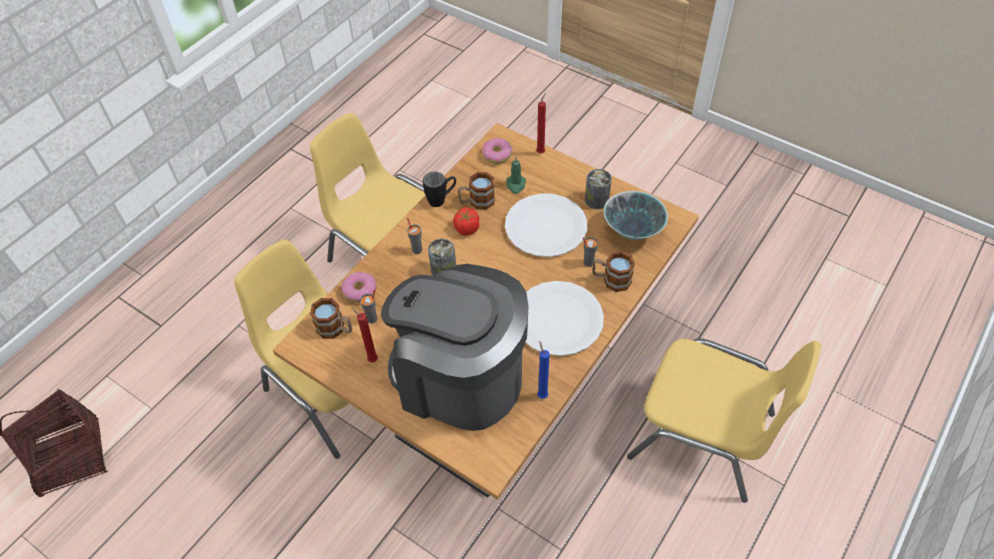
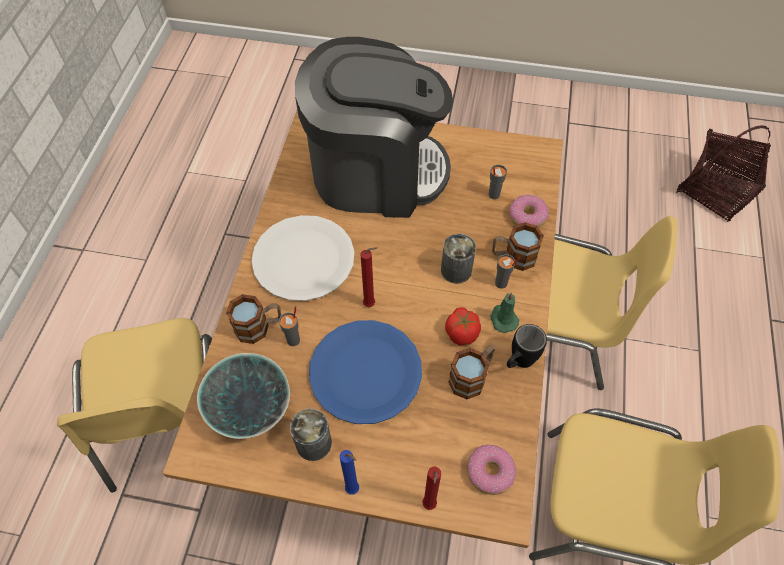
camera: 155 degrees right, 5 degrees up
(335, 329) = (520, 174): mug -> mug (513, 257)
(371, 359) = (467, 160): red candle -> red candle (371, 304)
(516, 185) = (435, 426): green candle -> green candle (503, 319)
(541, 394) = (292, 184): blue candle -> blue candle (354, 490)
(546, 227) = (365, 372): white plate -> blue plate
(704, 435) = (167, 420): yellow chair -> yellow chair turned 105 degrees counterclockwise

